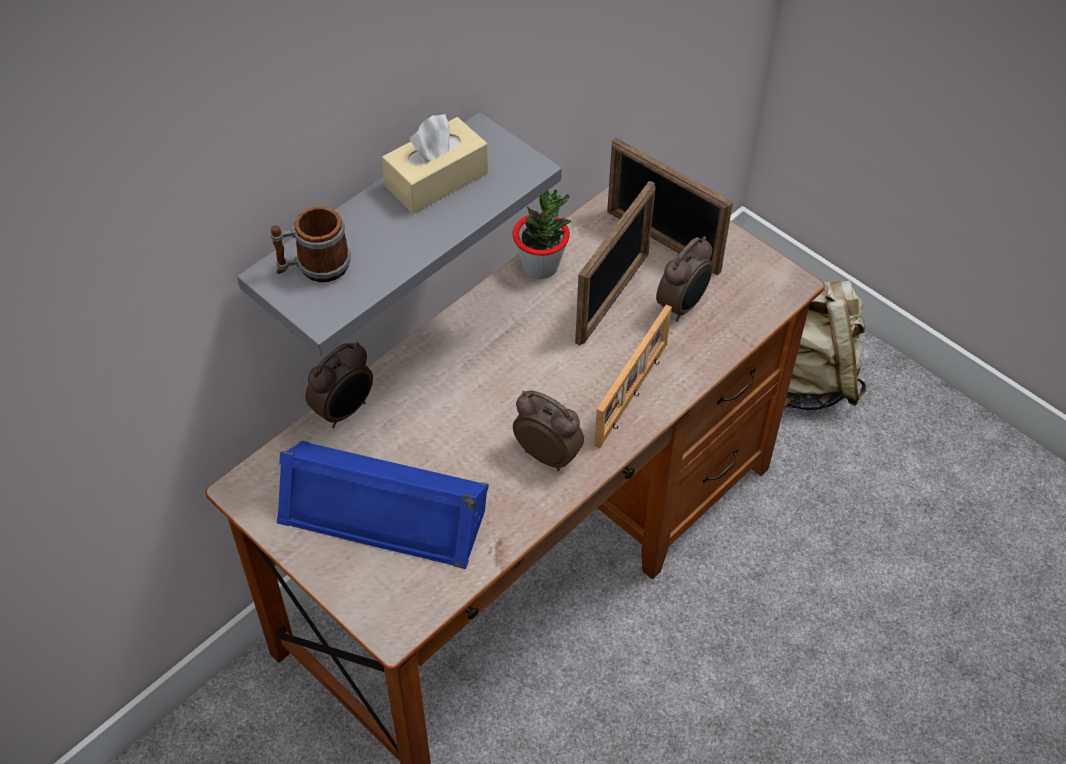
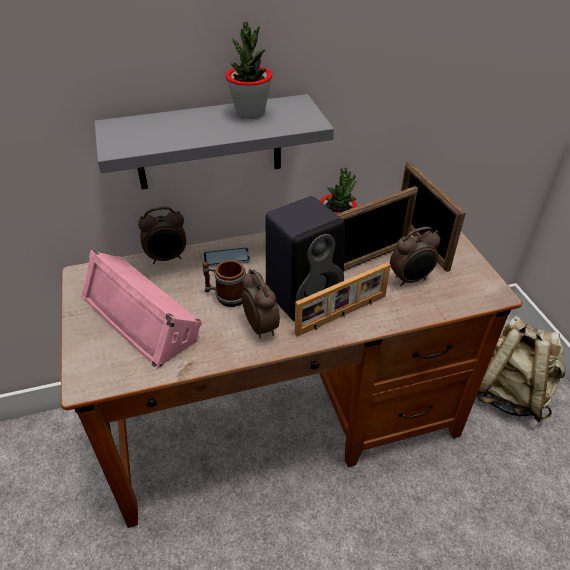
camera: 30 degrees right, 10 degrees down
(314, 267) = (137, 128): mug -> mug (226, 296)
(384, 509) = (142, 315): blue speaker -> pink speaker
(427, 375) = (226, 258): none -> phone
(436, 179) = (250, 113): beige tissue box -> potted plant
(569, 386) = (304, 295): none -> black speaker

